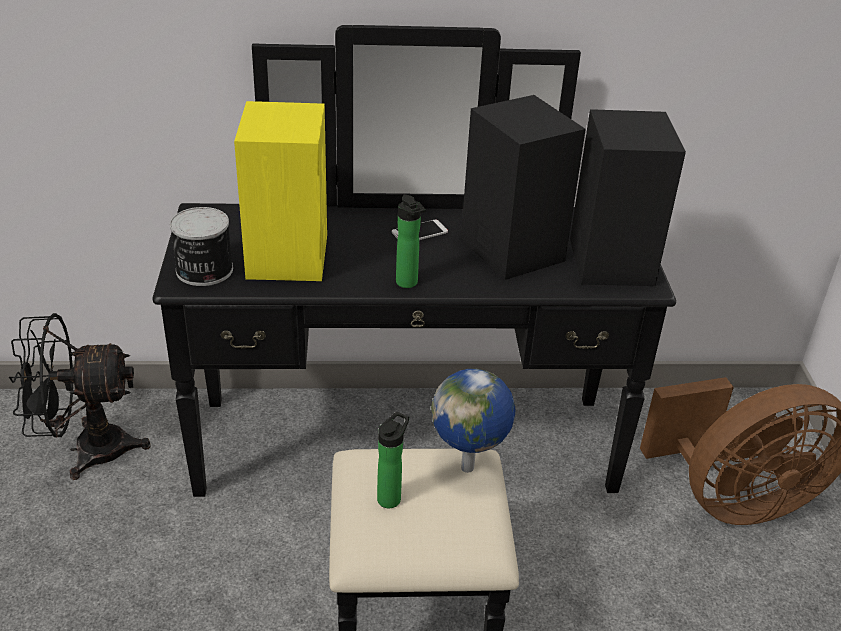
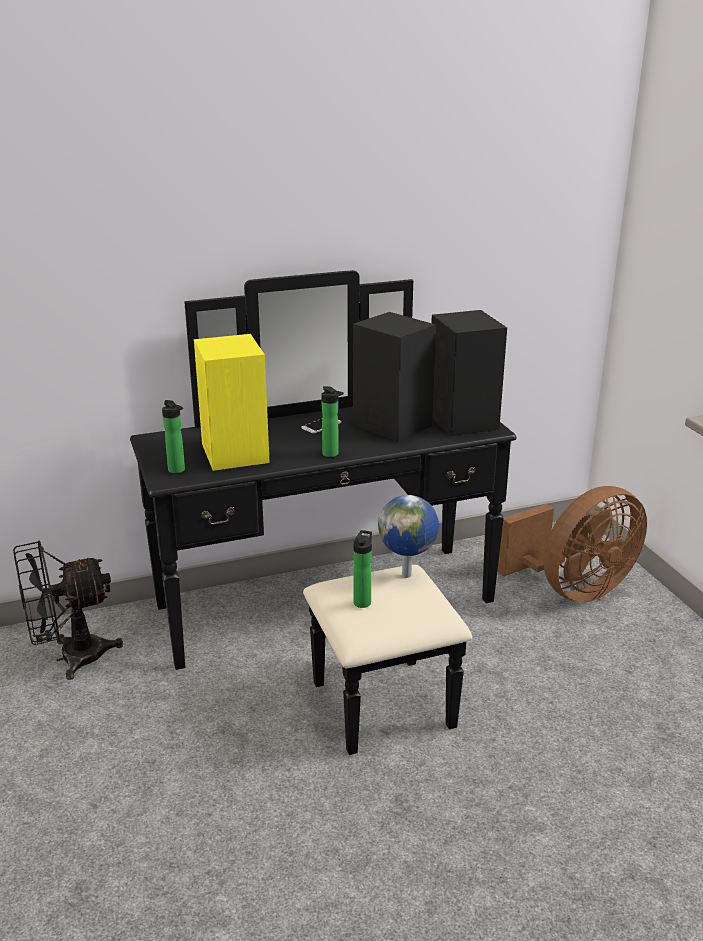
camera: 15 degrees left, 10 degrees down
(203, 271) = (178, 470): can -> bottle

